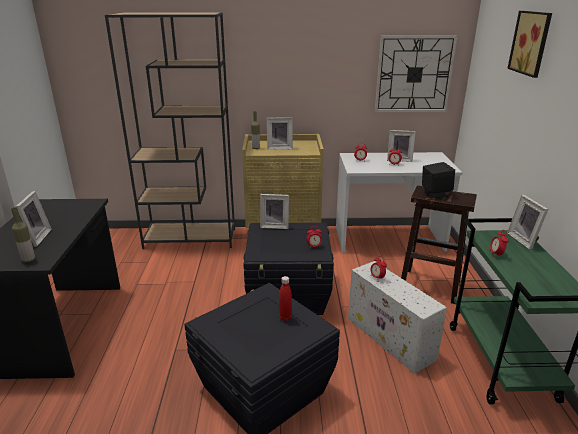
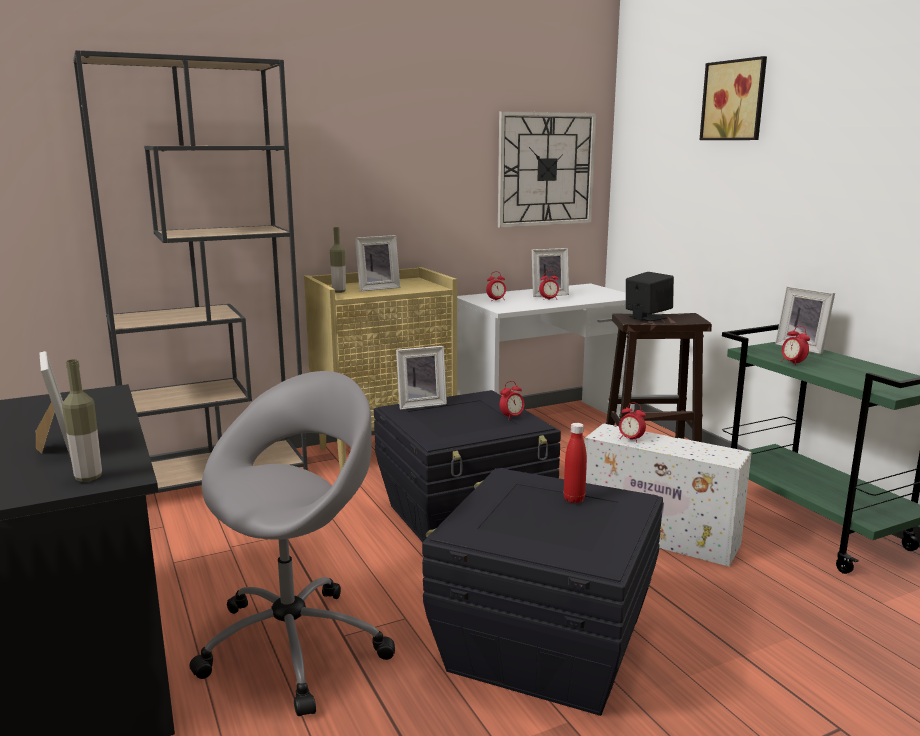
camera: 25 degrees left, 10 degrees down
(153, 347) = (297, 644): none -> grey office chair

